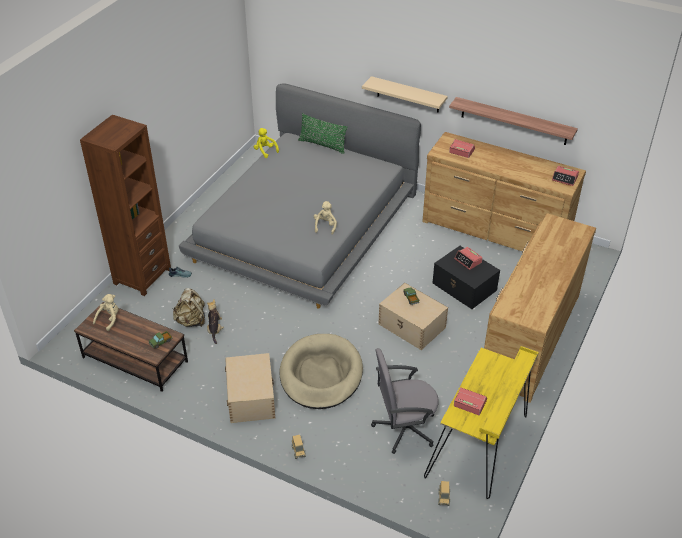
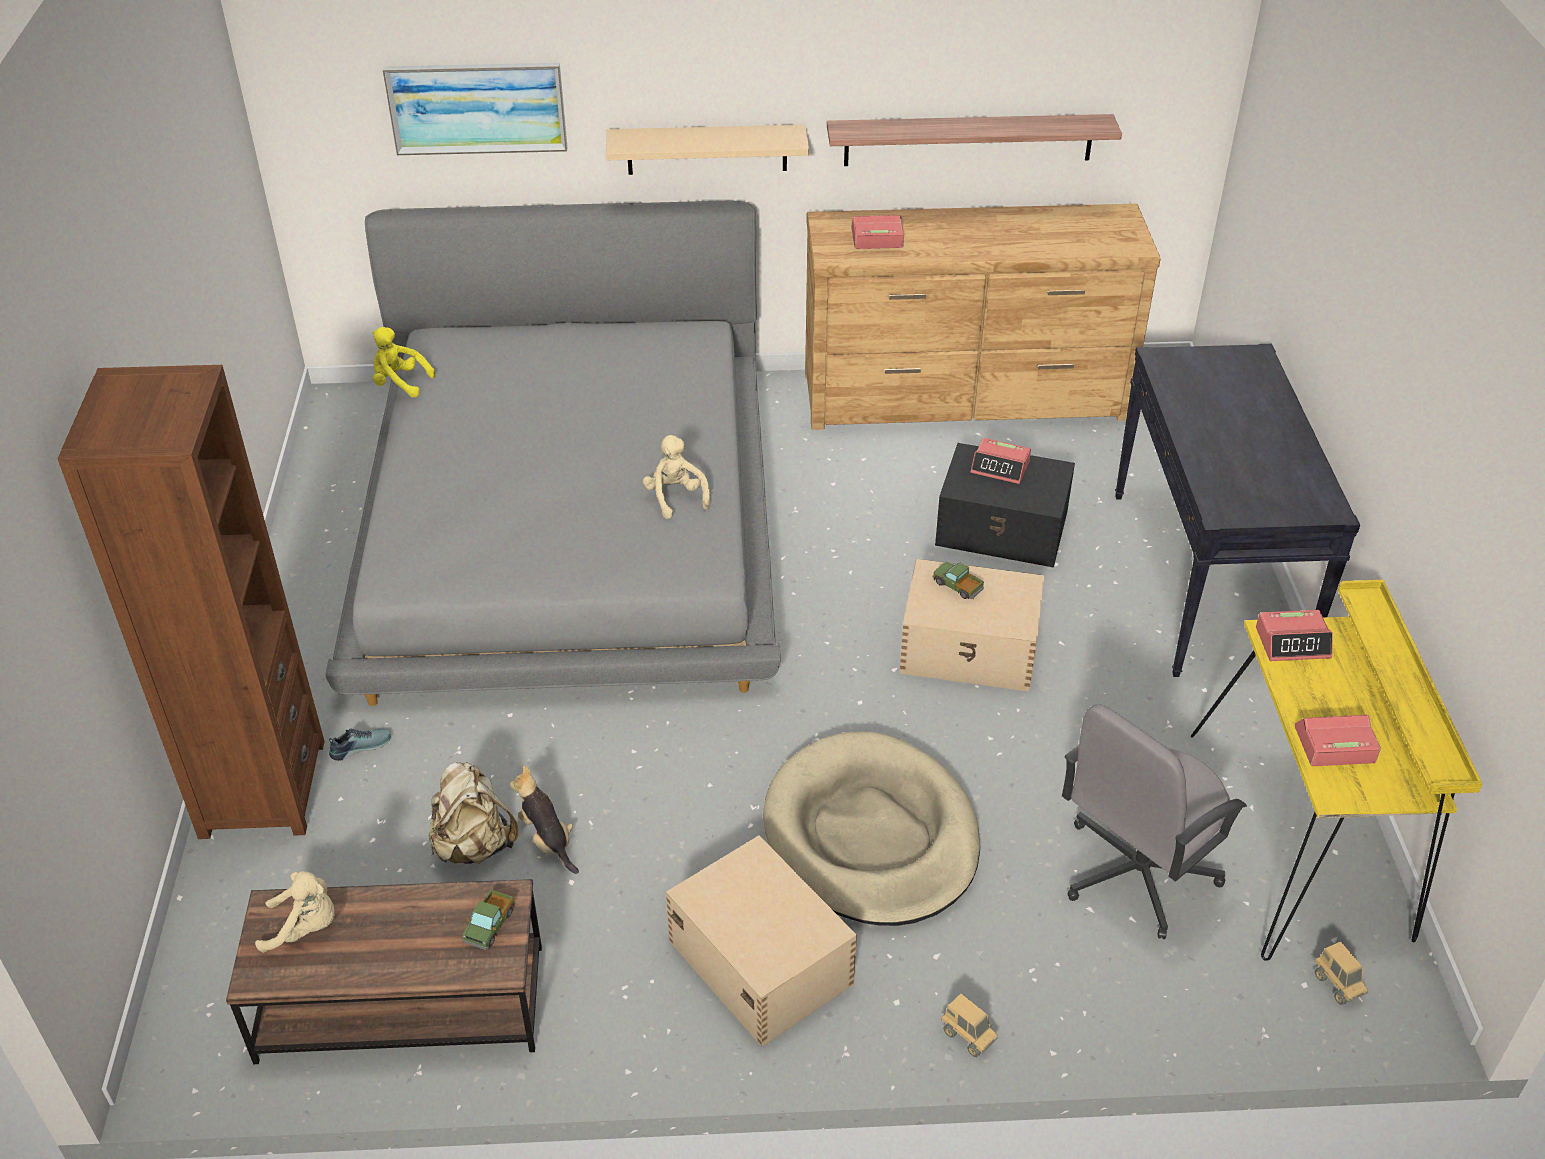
camera: 30 degrees left, 0 degrees up
(109, 319) = (305, 928): beige plush toy -> beige plush toy turned 90 degrees clockwise
(322, 145) = (522, 330): green pillow -> none
(325, 54) = (477, 107): none -> picture
(530, 338) = (1206, 580): brown dresser -> black console table
(565, 178) = (1117, 230): alarm clock -> alarm clock (1293, 642)

